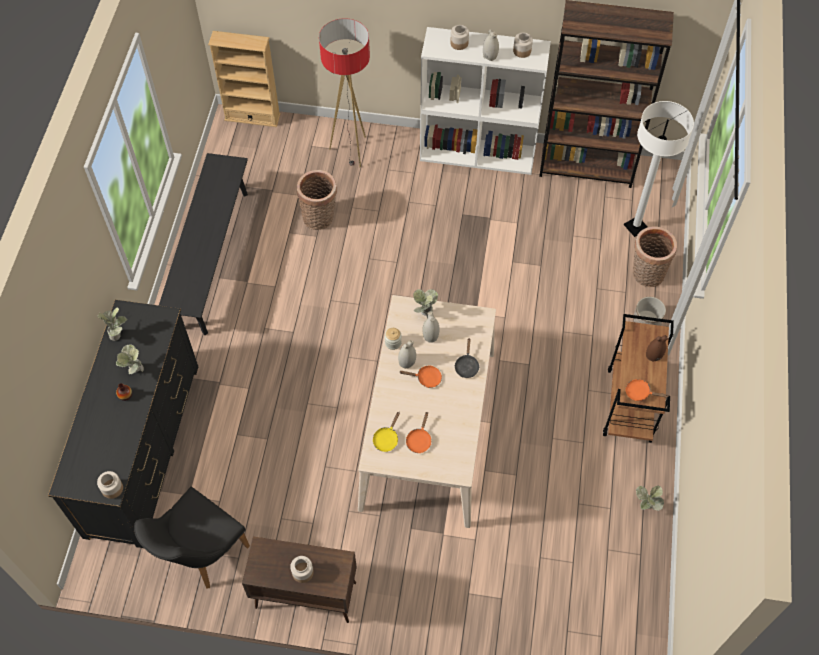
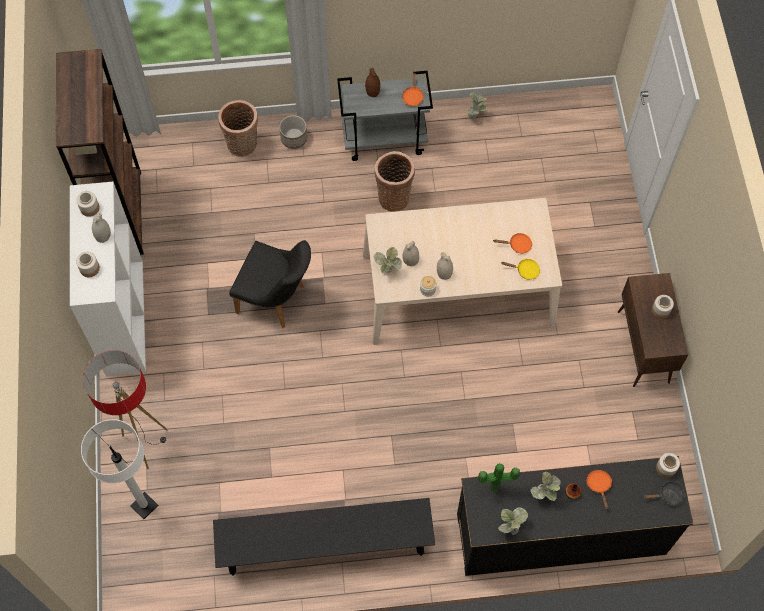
camera: 105 degrees left, 5 degrees up
(158, 332) = (495, 489): none -> potted plant
(200, 555) = (642, 443): black chair -> black chair (277, 300)
(252, 117) = (116, 569): beige bookcase -> none
(320, 218) = (245, 450): basket -> basket (394, 196)
(426, 378) = (456, 254): orange frying pan -> orange frying pan (599, 485)
(466, 366) = (432, 225): black frying pan -> black frying pan (668, 495)
(629, 406) = (385, 139): brown cart -> grey cart
(635, 227) = (189, 161): white floor lamp -> white floor lamp (144, 506)

